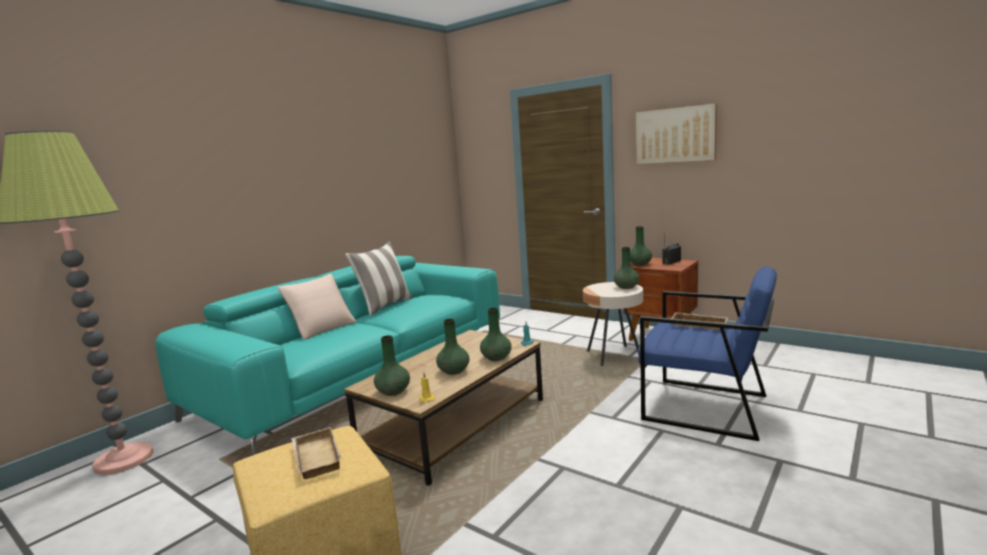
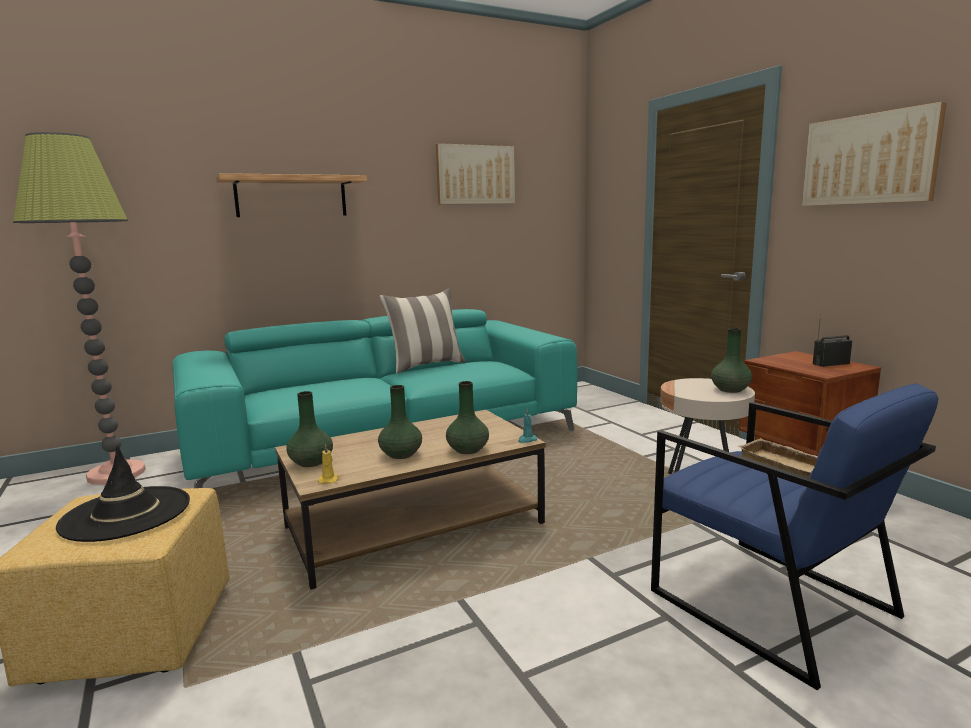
camera: 25 degrees right, 0 degrees up
(246, 175) = (291, 196): none -> shelf
(314, 458) = (126, 514): beige tray -> black hat
(322, 328) = (336, 378): beige pillow -> none
(384, 147) = (475, 175): none -> picture
(639, 264) = (775, 359): green vase -> none

